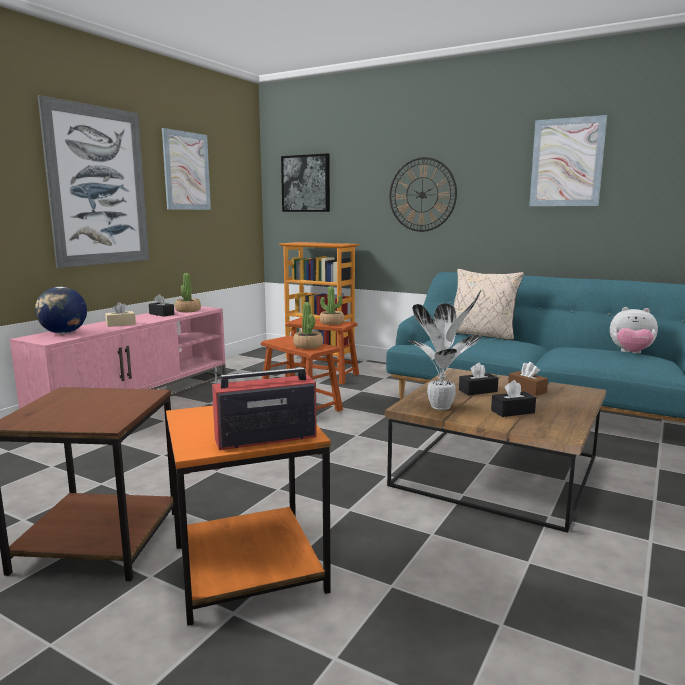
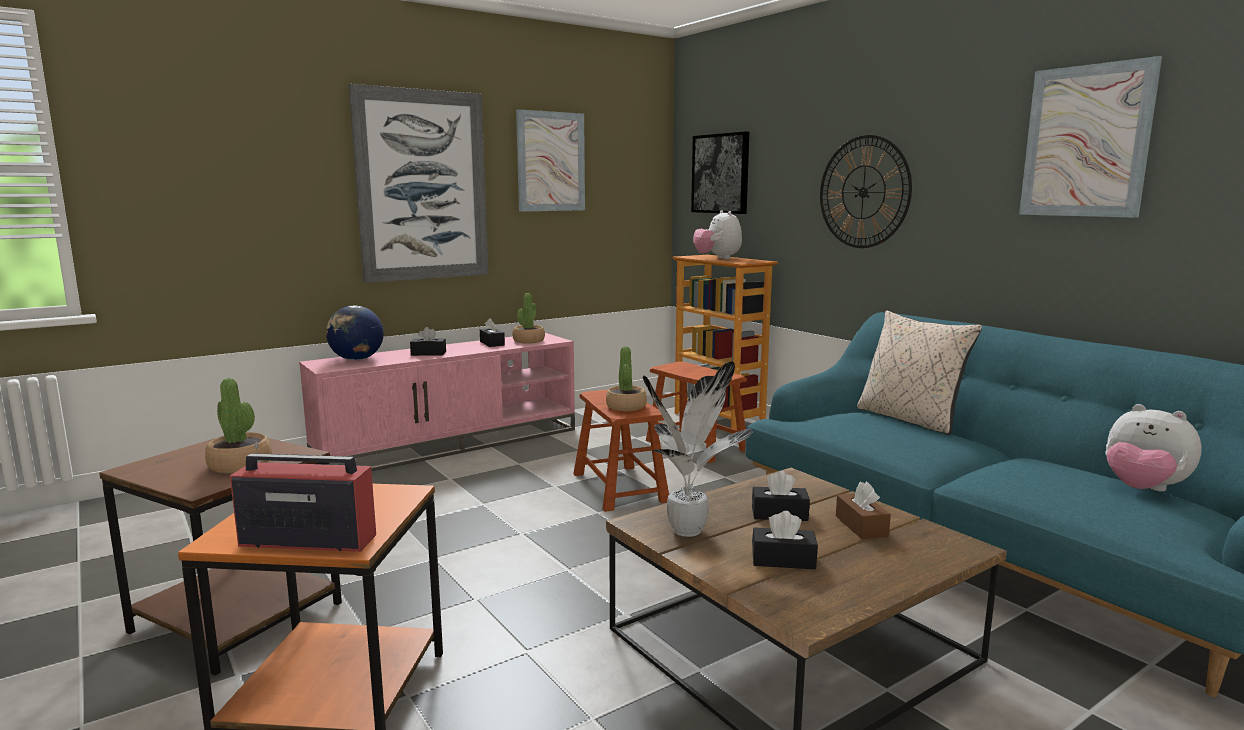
camera: 25 degrees right, 0 degrees up
(121, 324) = (428, 353): beige tissue box -> black tissue box
(315, 243) = (717, 258): none -> plush toy
(332, 323) = (709, 374): potted plant -> potted plant (240, 465)

